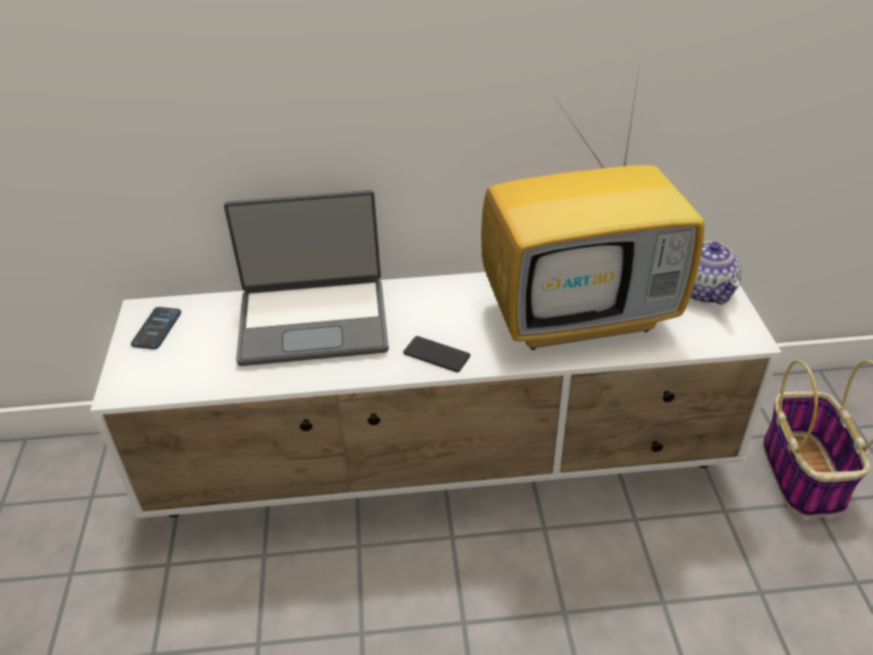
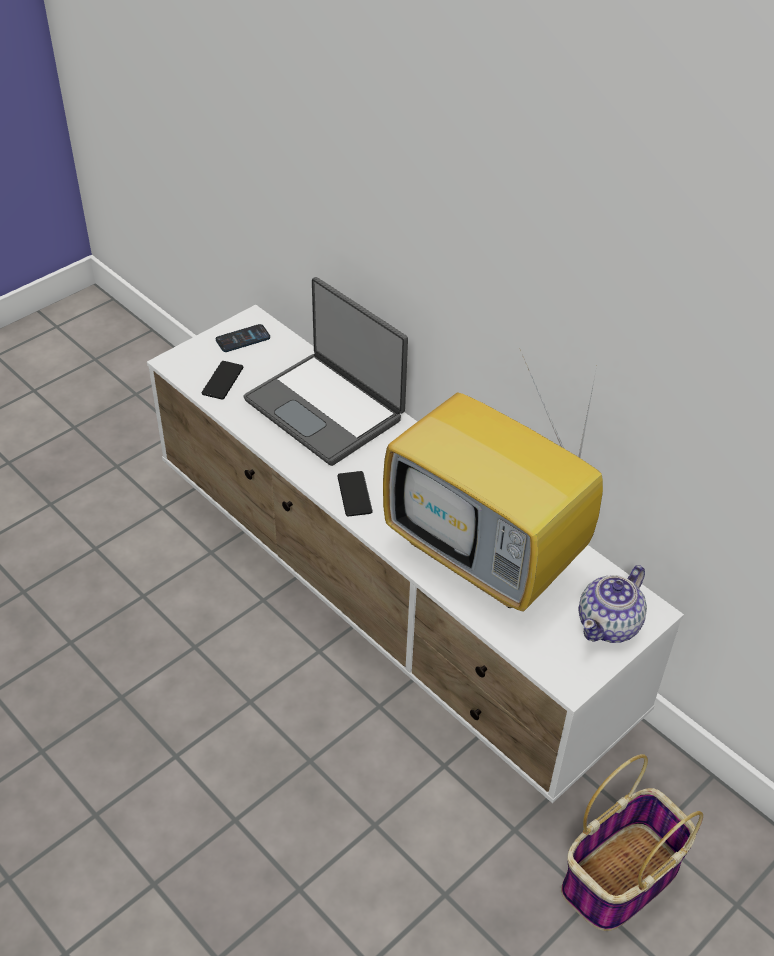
camera: 50 degrees right, 5 degrees up
(192, 368) = (222, 381): none -> phone

